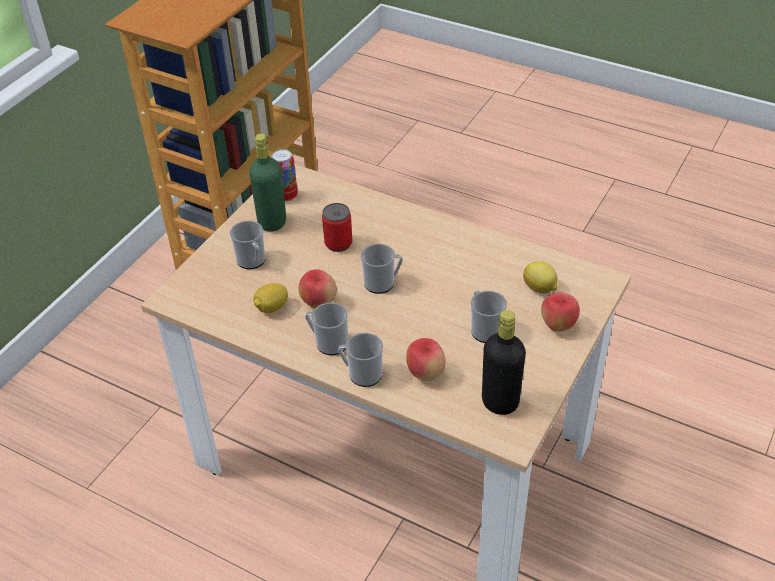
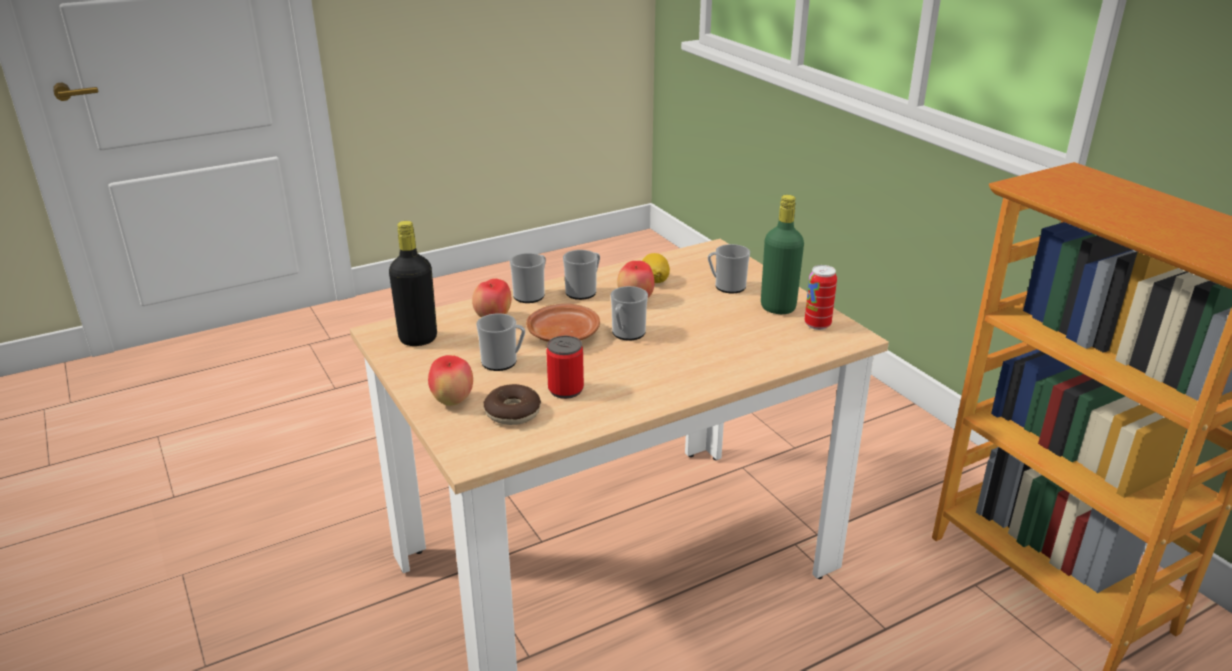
camera: 120 degrees right, 15 degrees down
(338, 243) = (710, 330): can -> can (565, 390)
(414, 317) = (563, 335): none -> brown plate
(540, 288) = (512, 413): lemon -> donut

